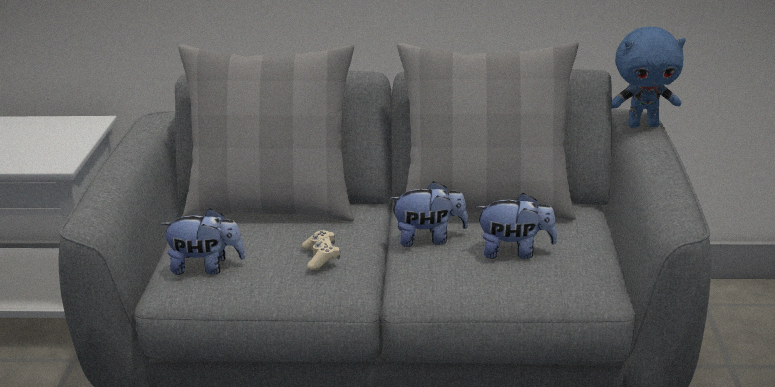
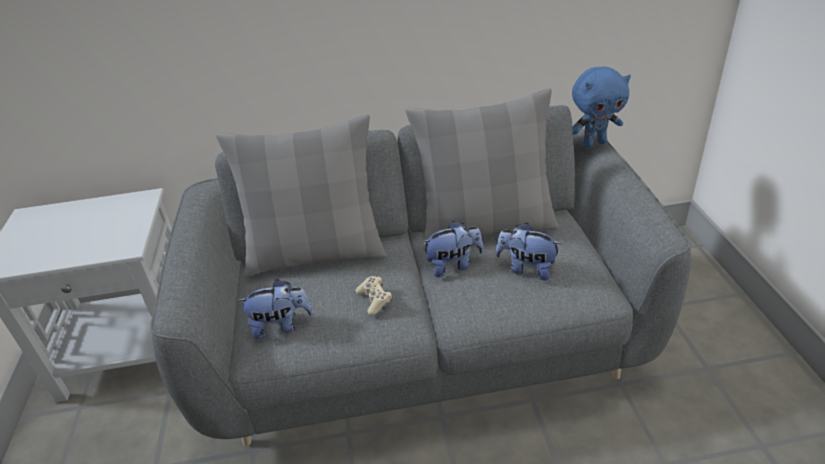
camera: 10 degrees left, 10 degrees up
(515, 252) = (526, 268): plush toy -> plush toy turned 150 degrees counterclockwise

